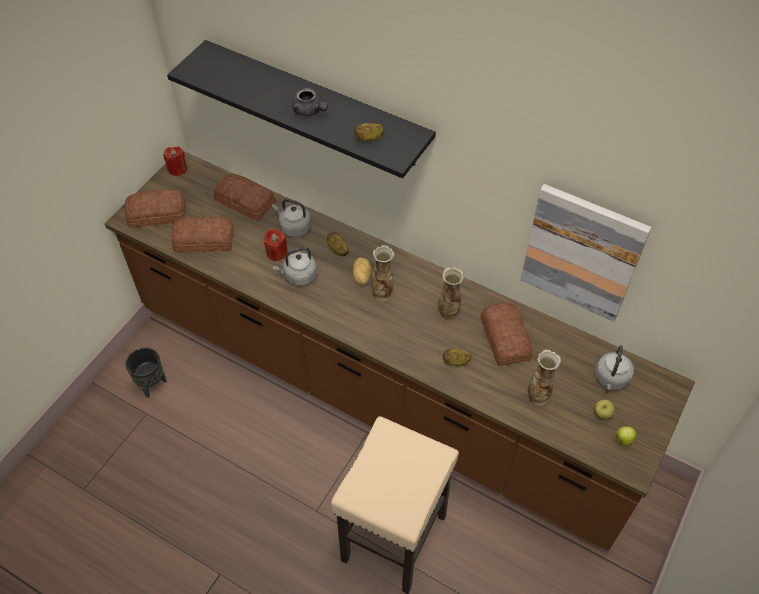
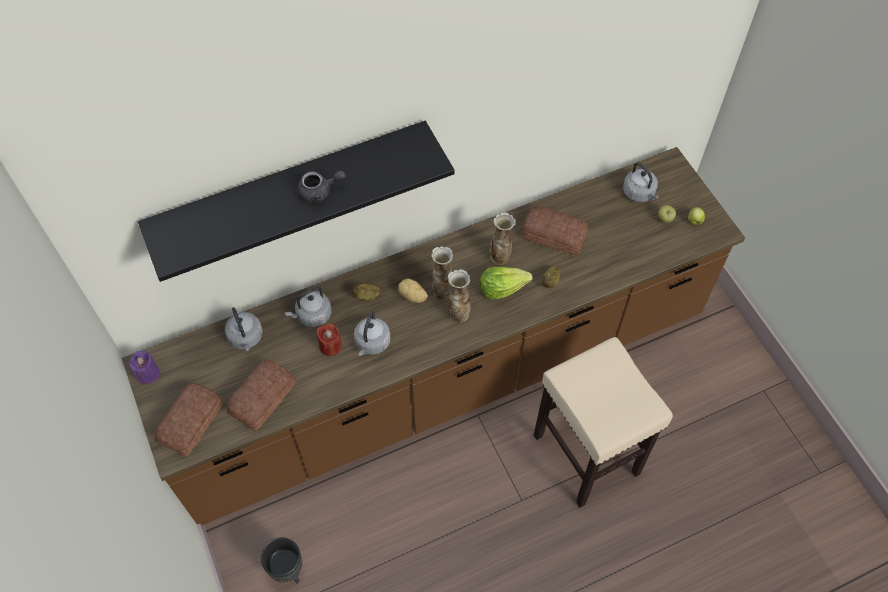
camera: 55 degrees left, 5 degrees up
(177, 169) = (148, 373): red candle -> purple candle
(245, 202) = (246, 338): bread -> grey kettle
(369, 138) = (393, 169): potato -> none
(420, 331) = (502, 288): none -> lettuce
(538, 396) = (621, 248): vase -> vase (458, 313)
(582, 252) = (572, 120): picture -> none

